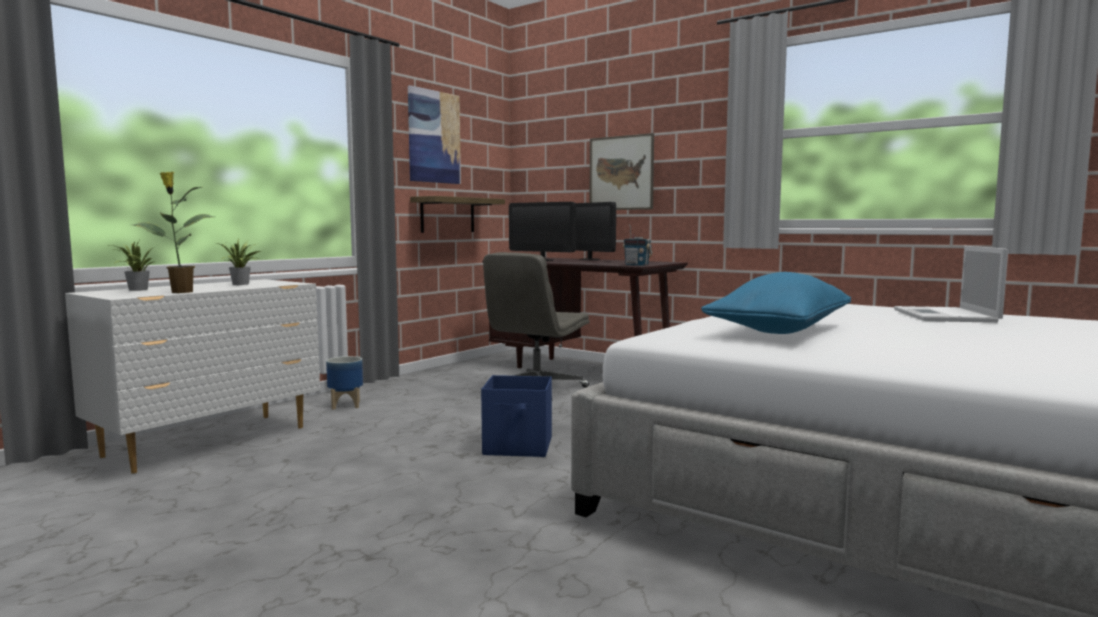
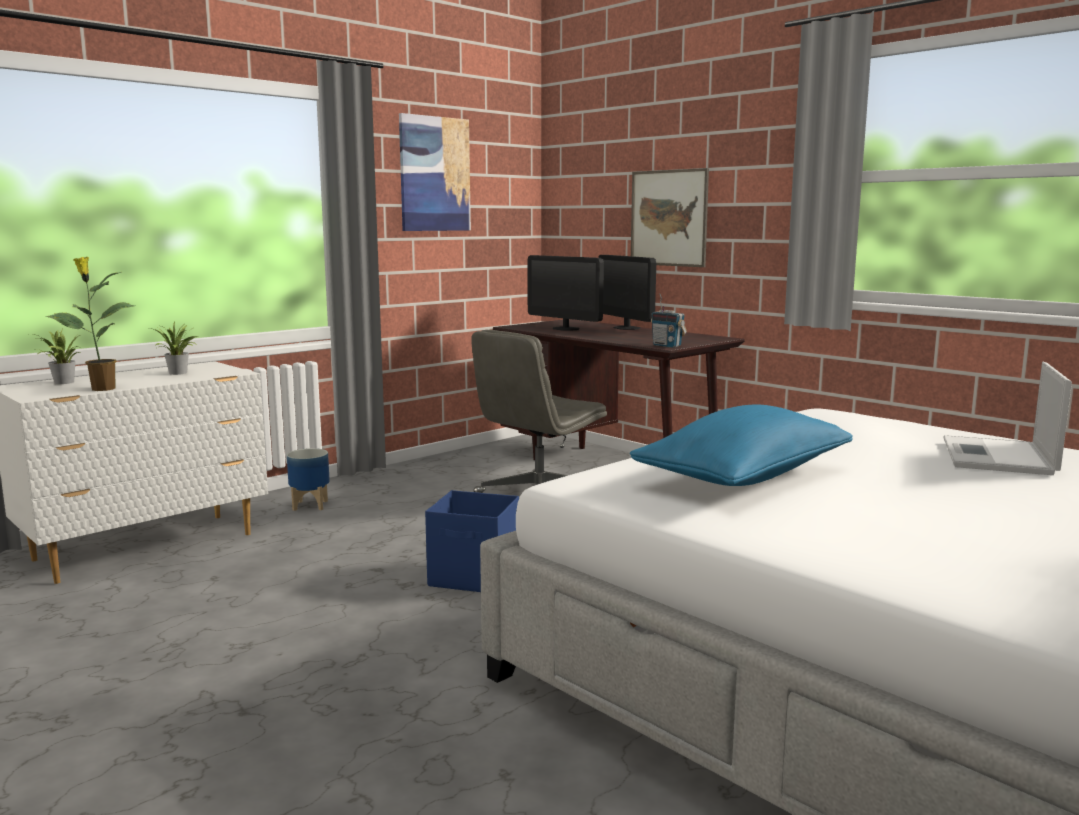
camera: 10 degrees right, 5 degrees up
(447, 215) = (453, 270): shelf -> none

